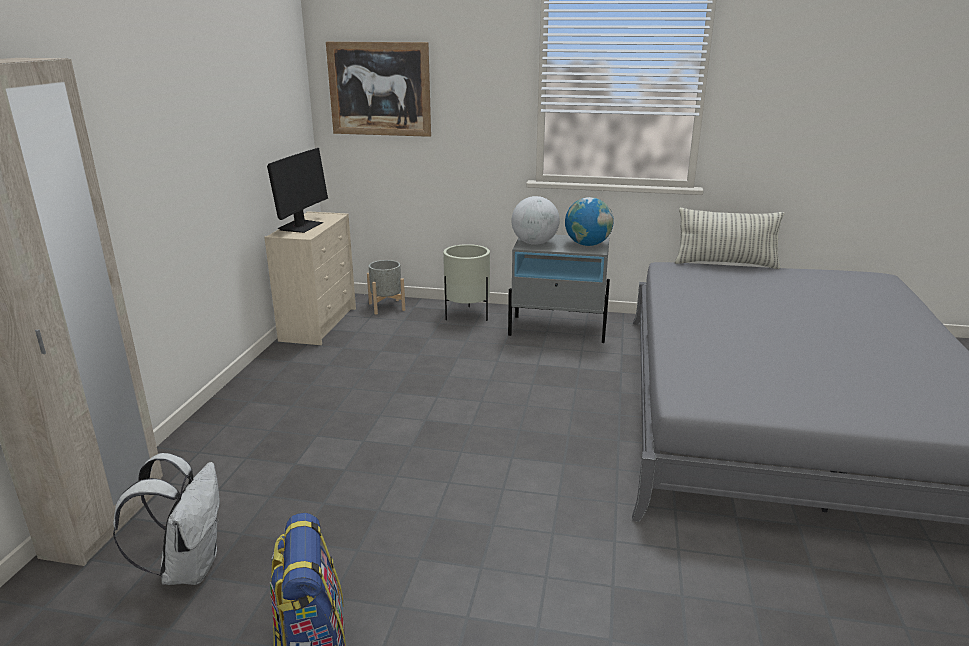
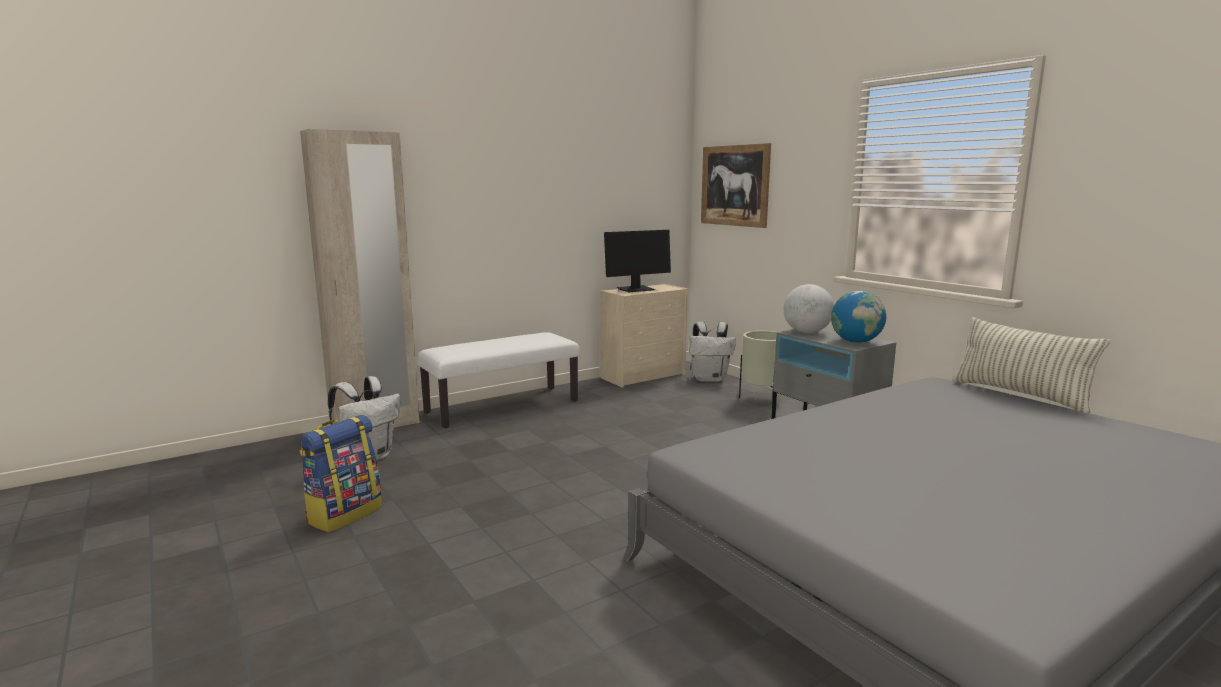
camera: 45 degrees right, 10 degrees down
(231, 419) = (502, 406): none -> white bench
(386, 307) = (709, 379): grey planter -> white backpack

